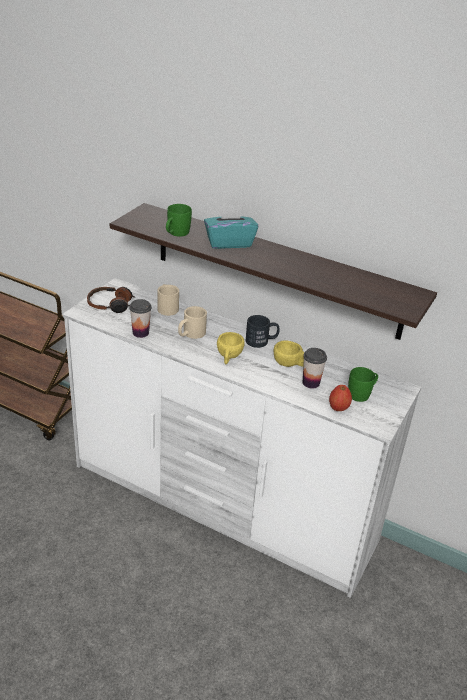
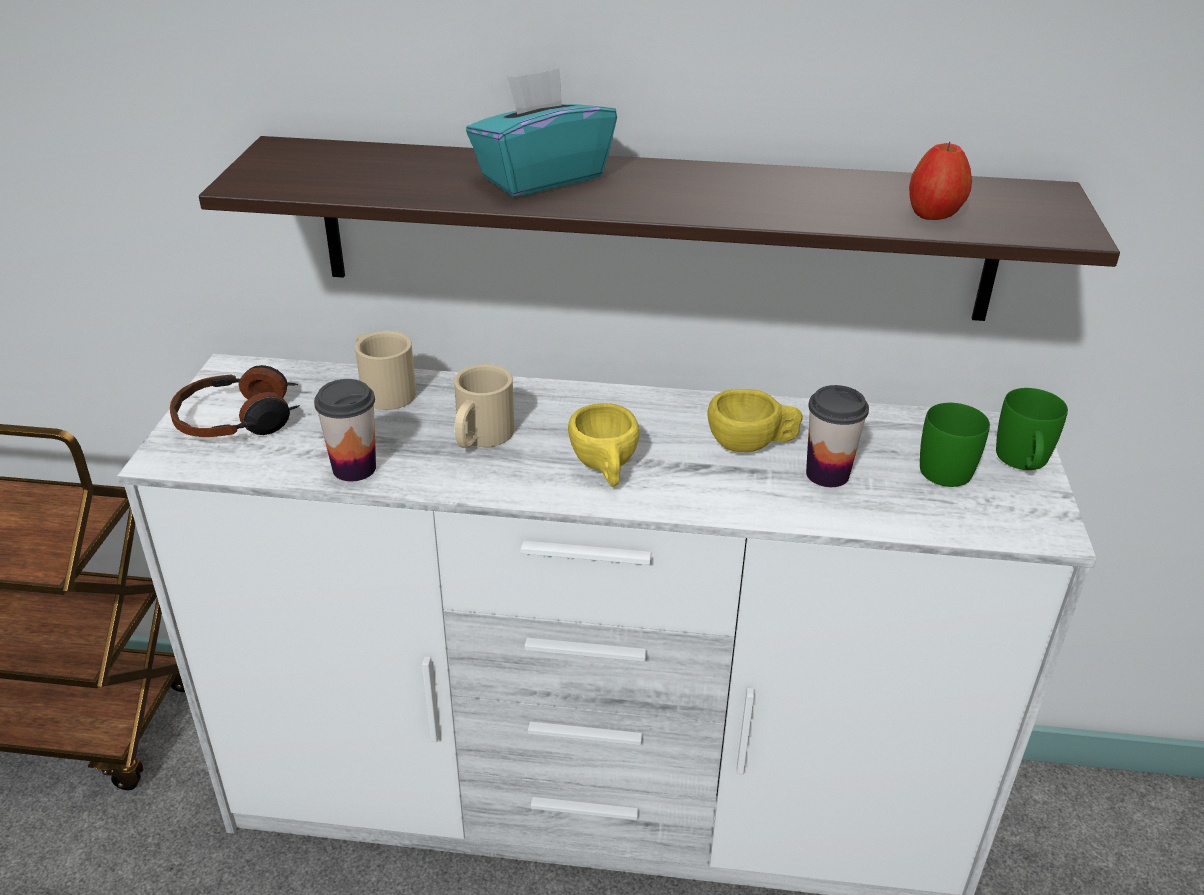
camera: 20 degrees left, 0 degrees up
(176, 234) = (395, 184): green mug -> green mug (1023, 463)
(261, 341) = (651, 409): black mug -> none
(338, 408) = (930, 516): apple -> apple (933, 216)

